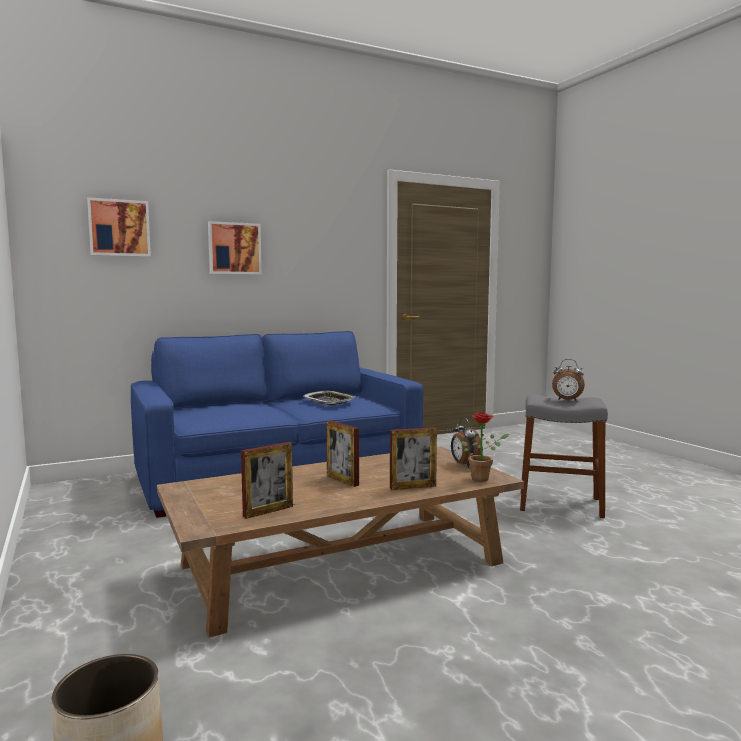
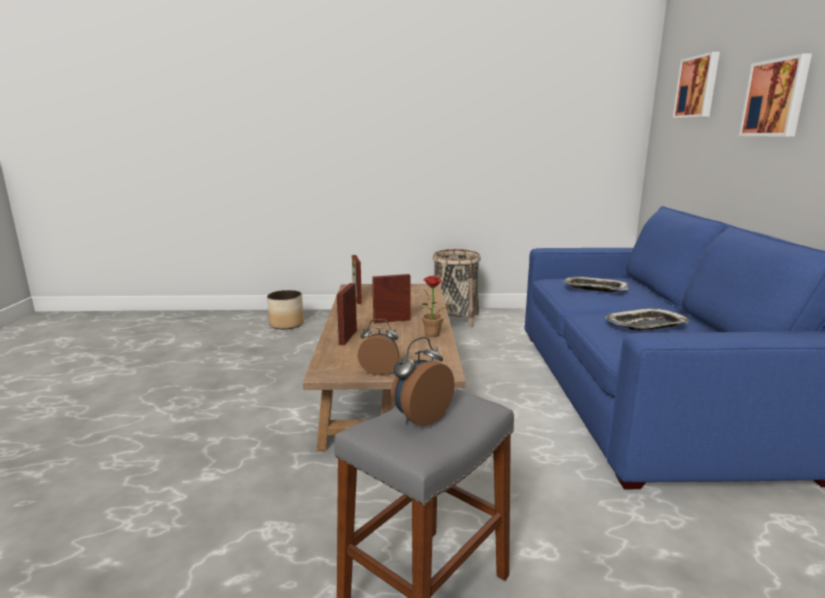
camera: 115 degrees right, 10 degrees up
(73, 569) = (455, 318): none -> basket
(238, 410) = (594, 289): none -> tray
(483, 478) = (332, 366): potted plant -> potted plant (432, 335)

